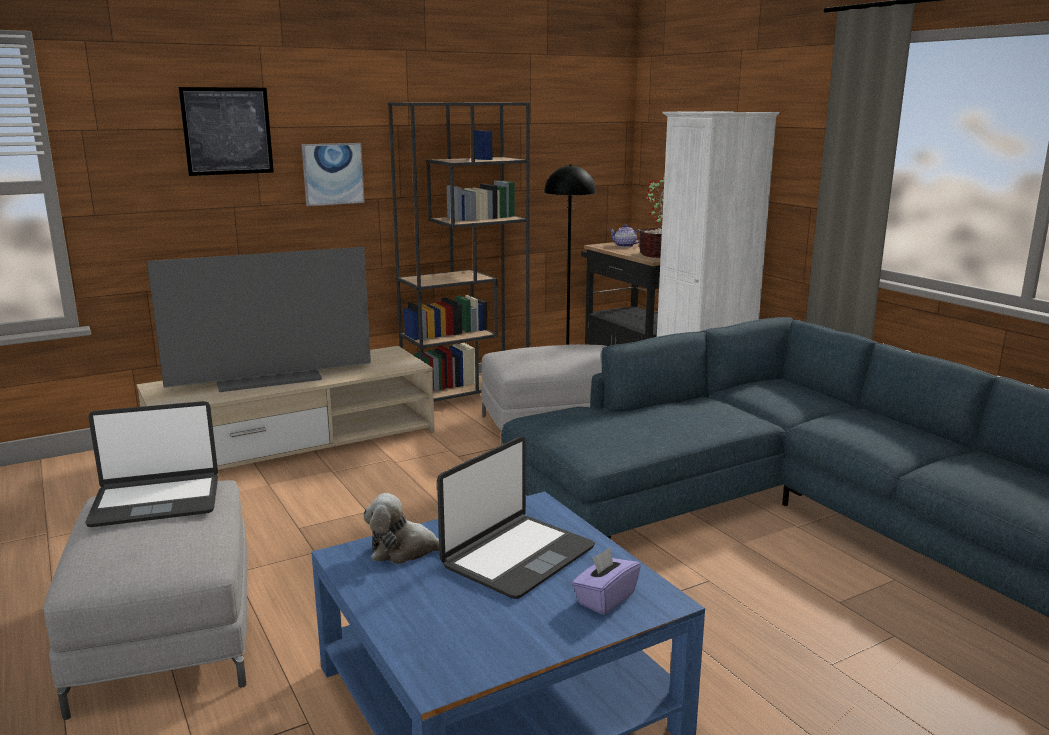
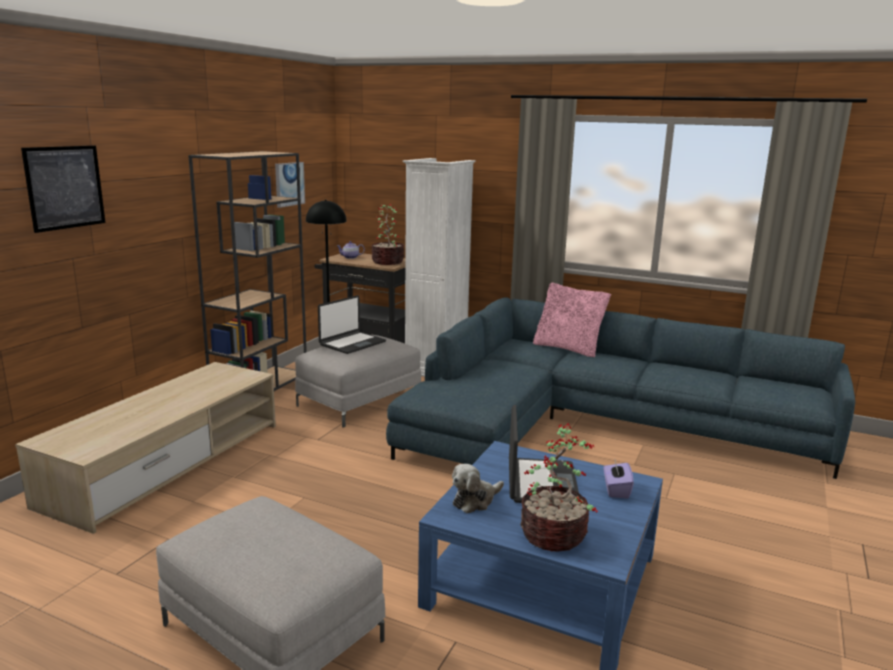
camera: 35 degrees left, 0 degrees up
(156, 501) = (246, 527): laptop -> laptop (352, 343)
(269, 378) = (147, 410): television -> none
(333, 174) = (149, 220): picture -> picture (289, 184)
(427, 623) = (554, 535): none -> potted plant
(850, 404) = (568, 347): none -> pink pillow

